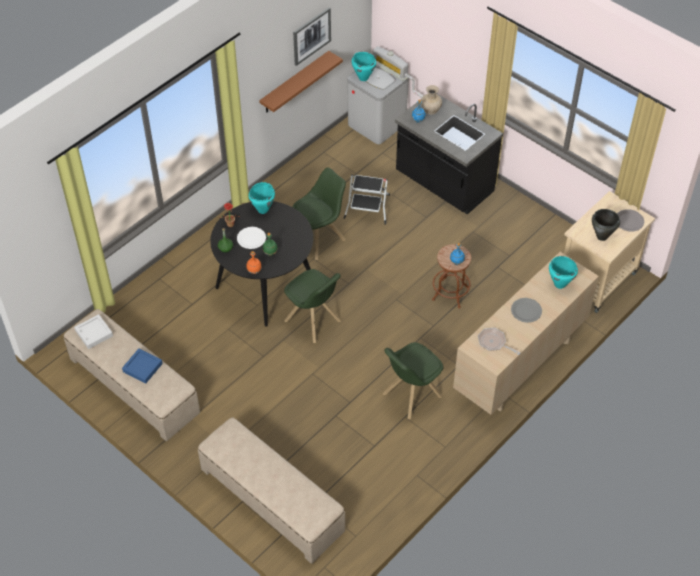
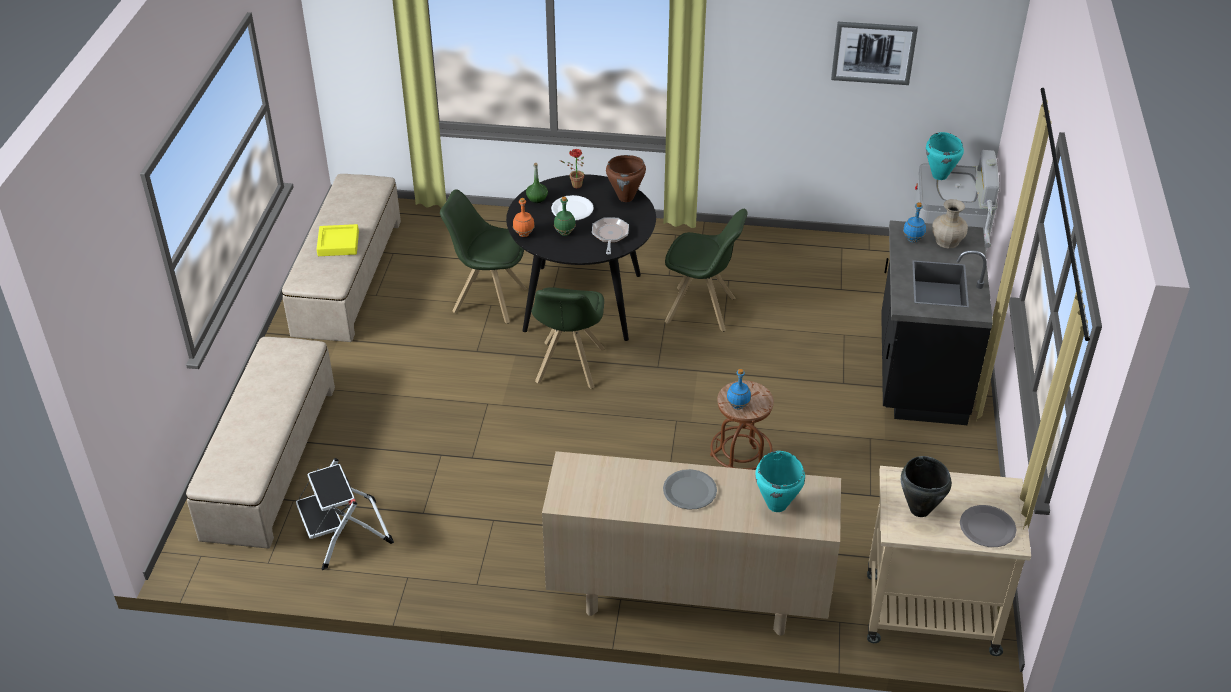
camera: 55 degrees right, 10 degrees down
(94, 333) = (356, 190): grey tray -> none
(142, 367) = (338, 244): blue tray -> yellow tray
(263, 210) = (626, 198): turquoise cooking pot -> brown cooking pot
(295, 83) = (826, 109): brown shelf -> none
(368, 207) = (798, 324): step ladder -> step ladder (345, 531)
(411, 395) = (534, 509): green chair -> green chair (489, 300)
(494, 342) = (598, 483): frying pan -> frying pan (610, 235)

